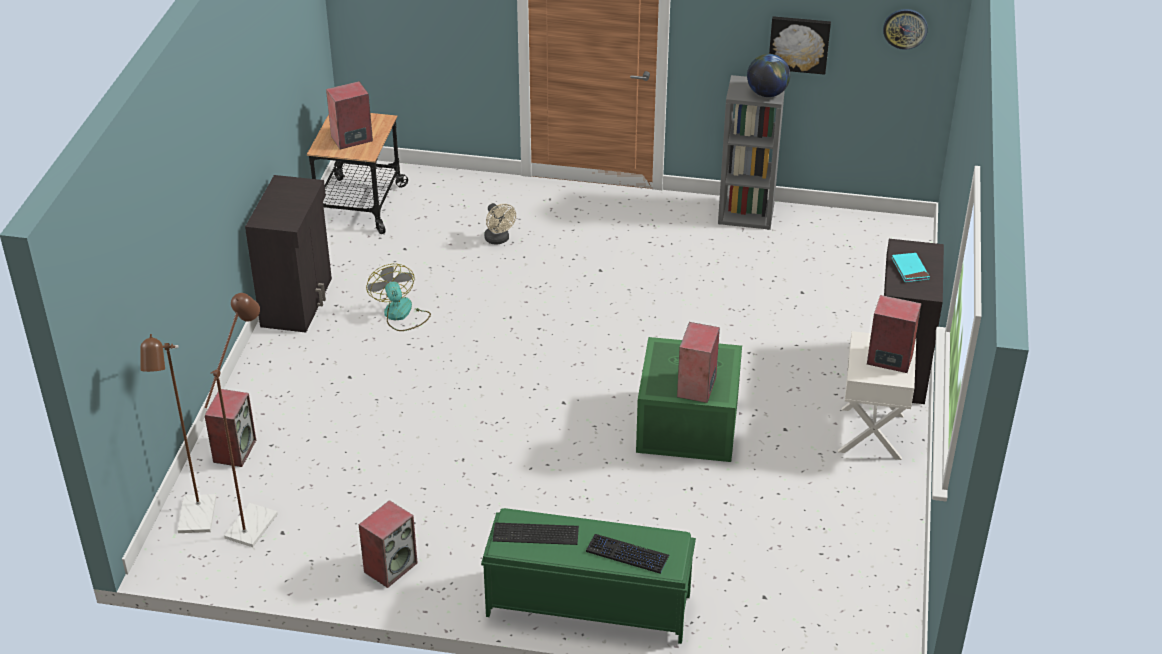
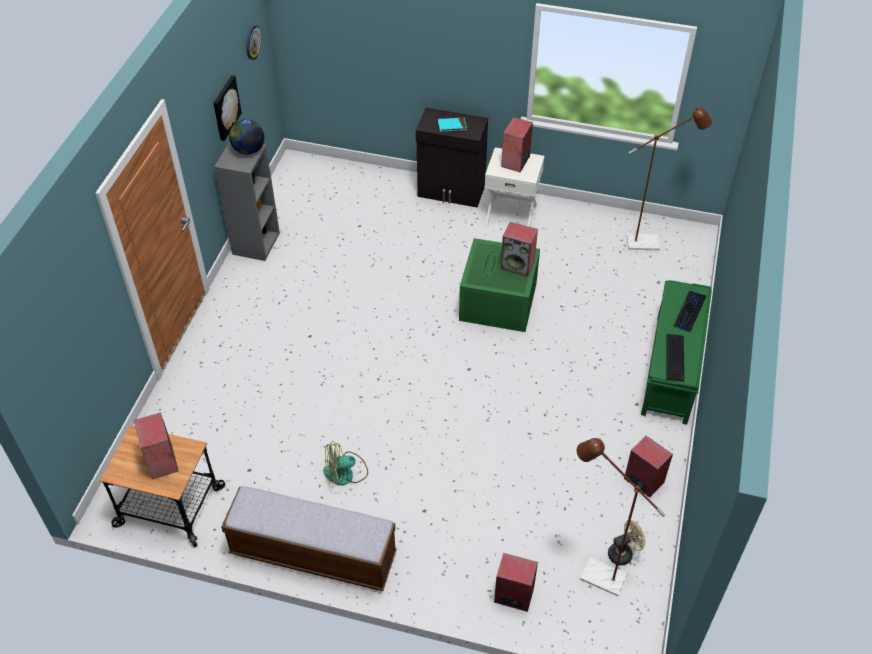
camera: 85 degrees left, 10 degrees up
(196, 522) = (600, 619): brown floor lamp -> brown floor lamp (649, 242)
(298, 302) = (313, 554): black cabinet -> bench
(499, 240) = (252, 400): beige fan -> beige fan (623, 553)

